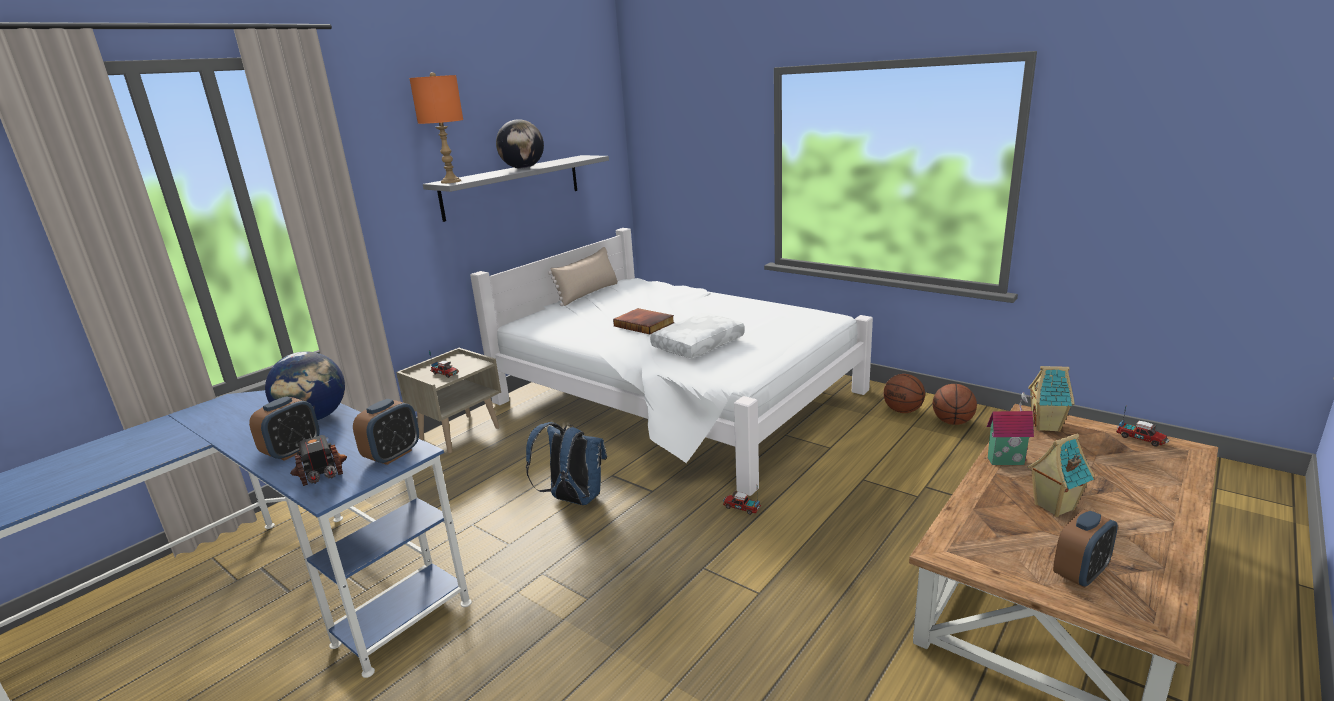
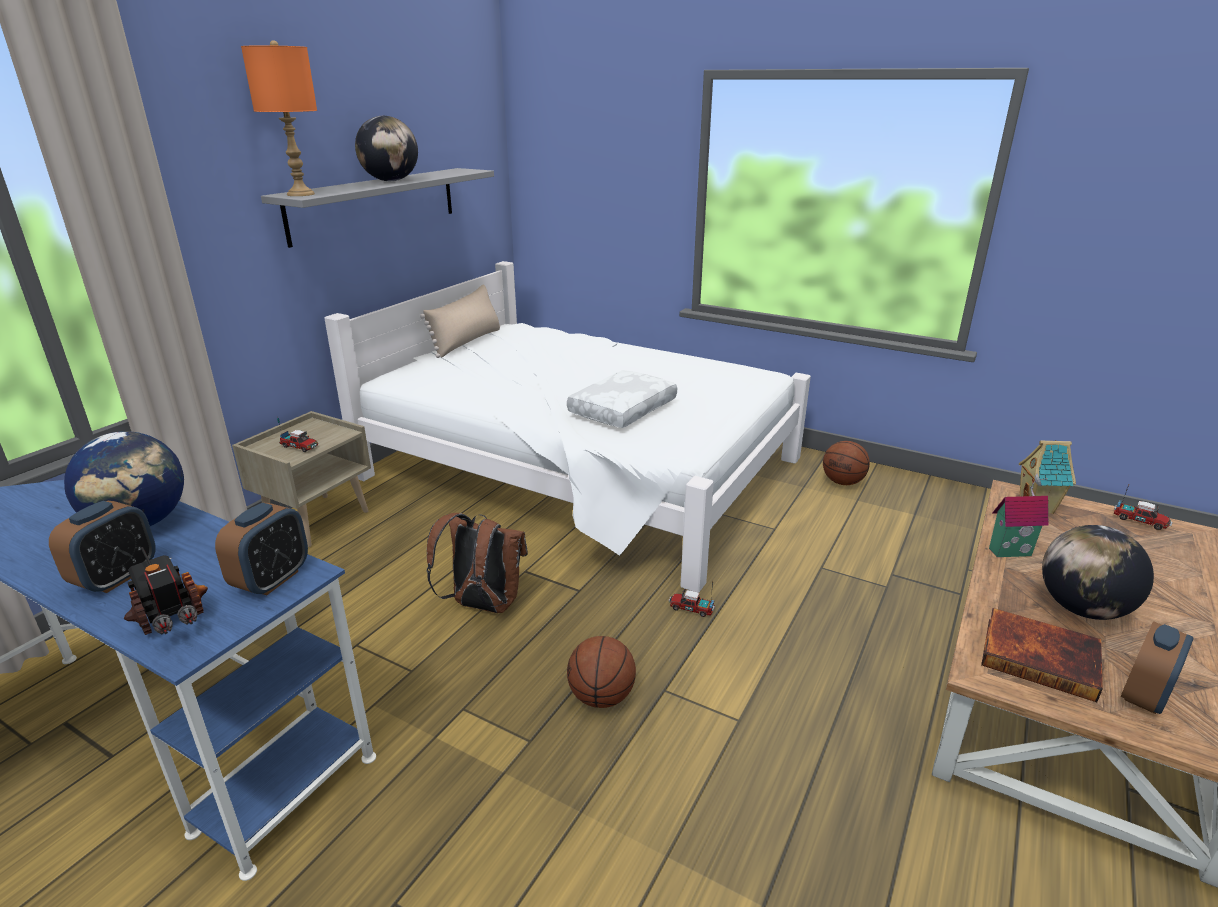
camera: 10 degrees left, 5 degrees up
(573, 499) = (482, 605): blue backpack -> brown backpack
(645, 324) = (550, 382): book -> book (1040, 657)
(952, 422) = (900, 495): basketball -> basketball (601, 697)
(1053, 507) = (1082, 609): toy house -> globe

